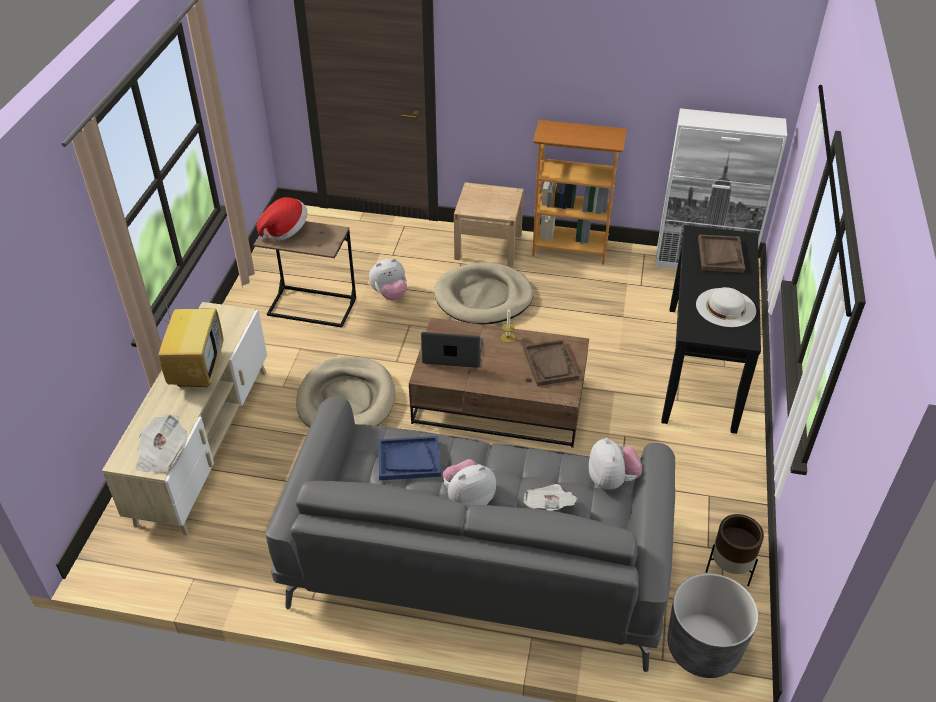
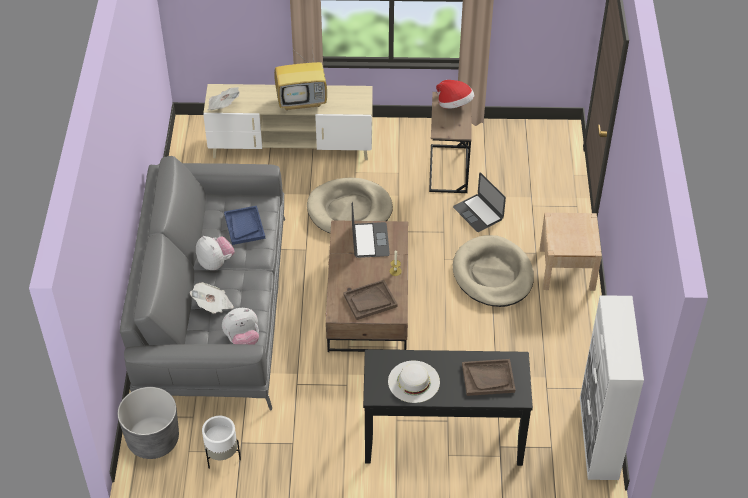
camera: 80 degrees right, 5 degrees up
(390, 294) = (478, 213): plush toy -> laptop
(570, 249) = (584, 329): bookcase -> none
(729, 569) = (222, 456): brown planter -> white planter

